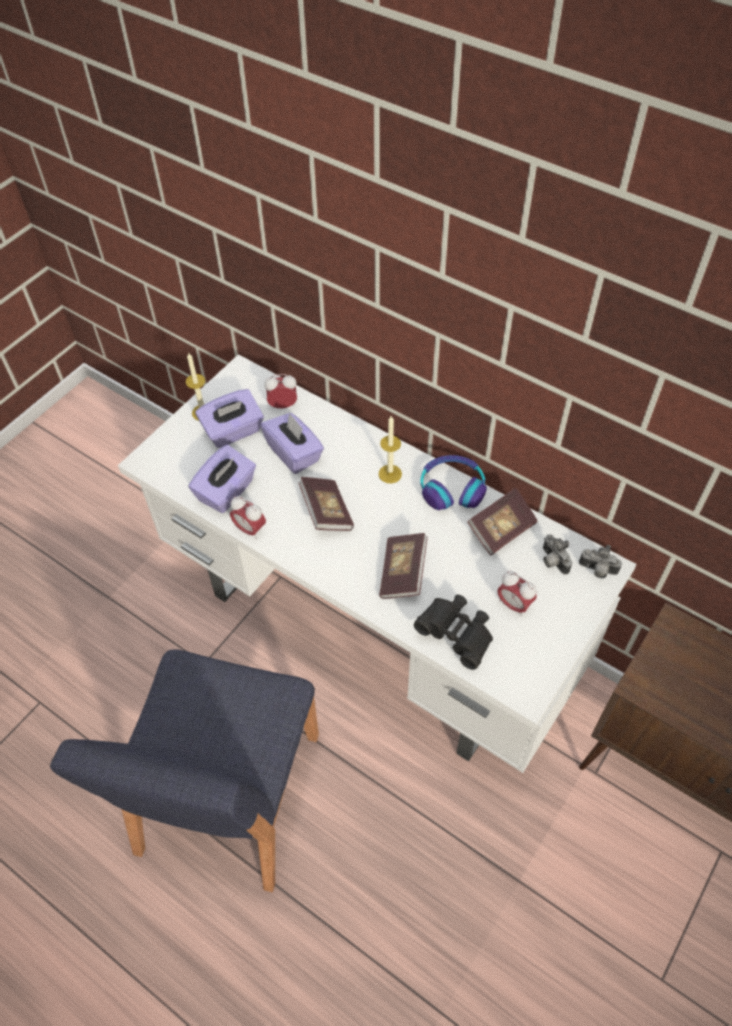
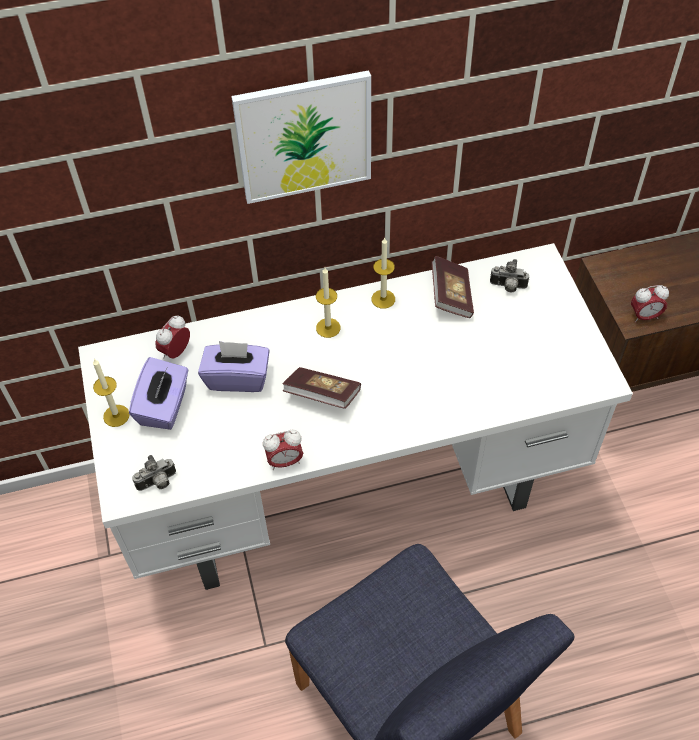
camera: 50 degrees left, 0 degrees up
(227, 492) = (226, 453): purple tissue box -> none
(403, 573) = (432, 384): book -> none
(427, 295) = (304, 137): none -> picture
(452, 488) = (383, 299): headphones -> candle
(457, 635) = (518, 388): black binoculars -> none
(513, 604) = (523, 335): alarm clock -> alarm clock (644, 316)
(597, 571) = (539, 268): camera -> camera (158, 483)

